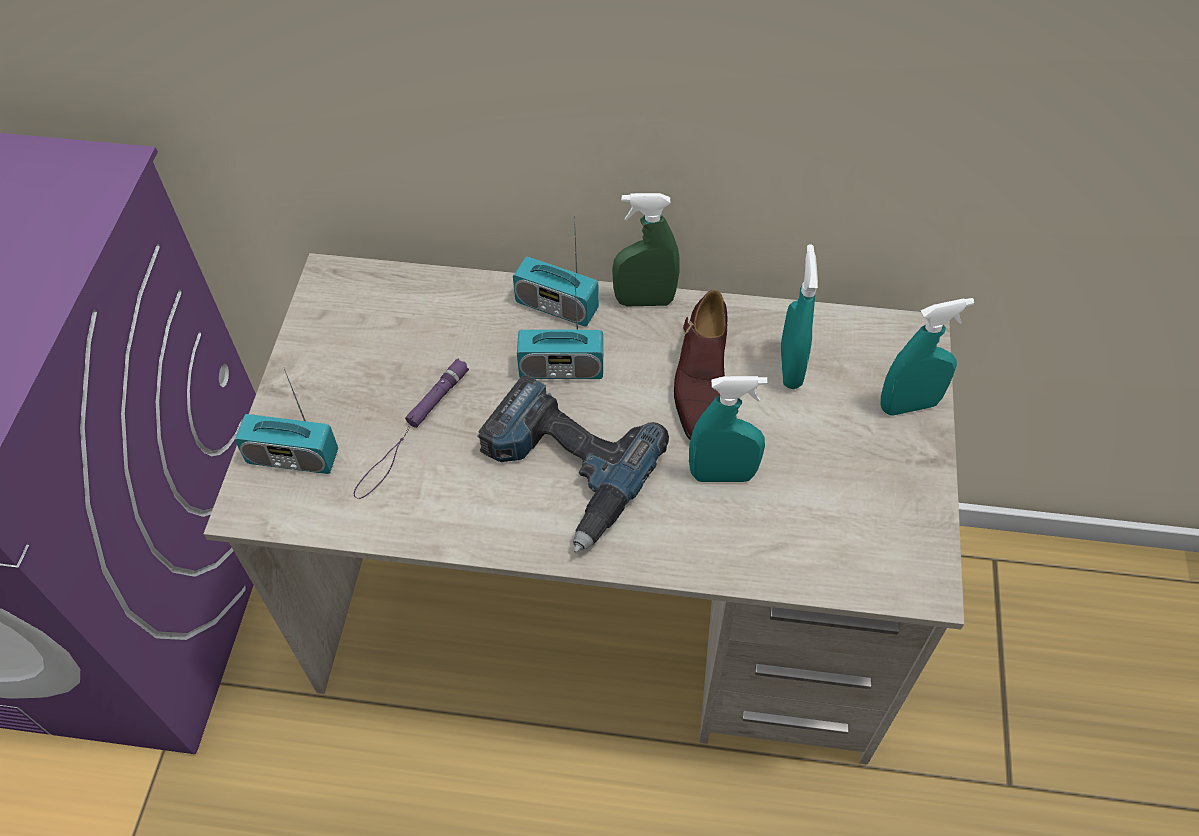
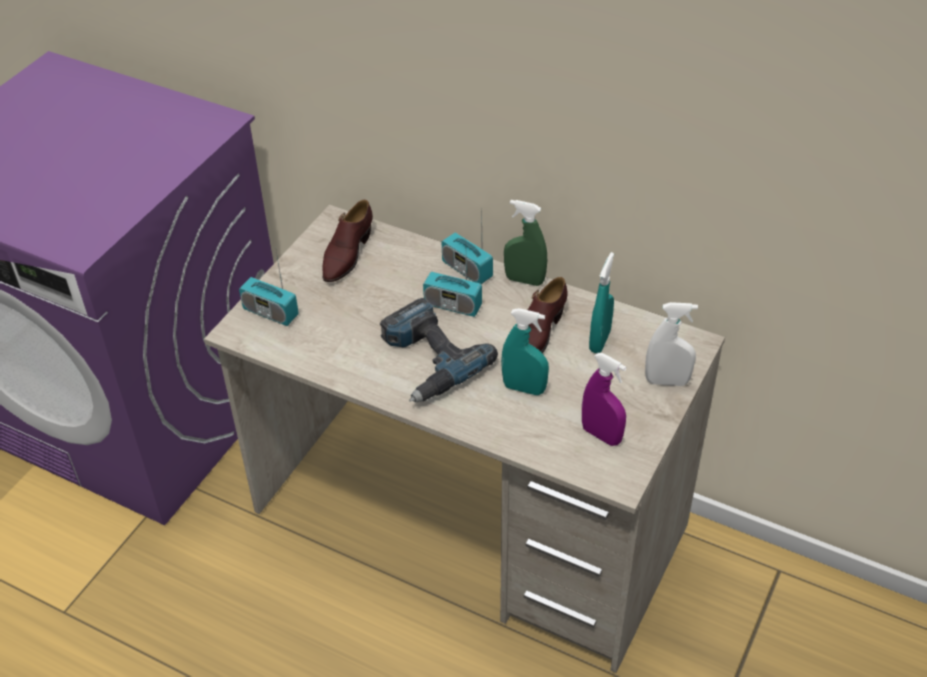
camera: 20 degrees right, 10 degrees down
(370, 327) = (347, 254): none -> brown shoe
(411, 431) = (345, 316): purple flashlight -> none
(863, 518) = (601, 435): none -> purple spray bottle
(909, 405) = (667, 381): turquoise spray bottle -> white spray bottle

